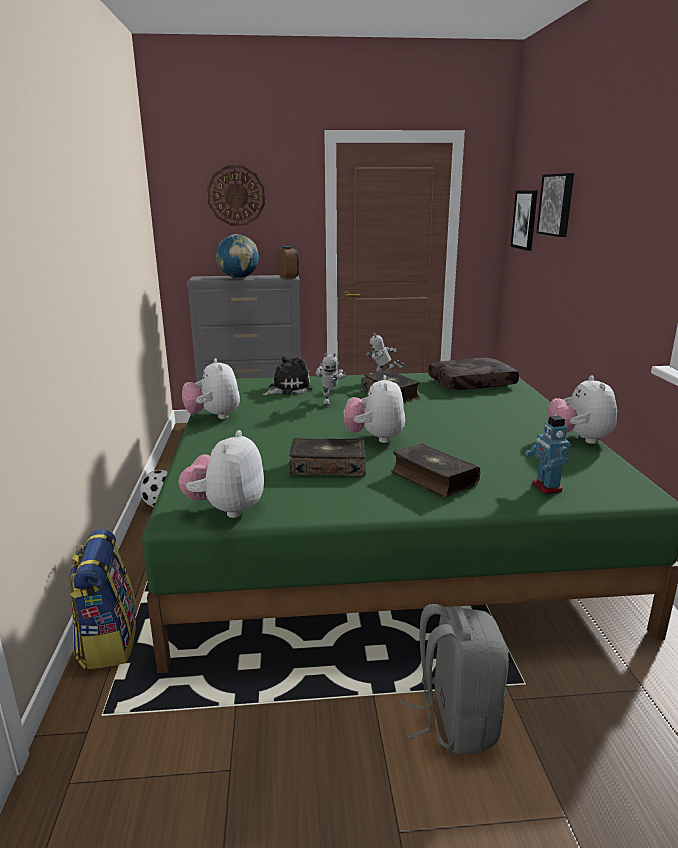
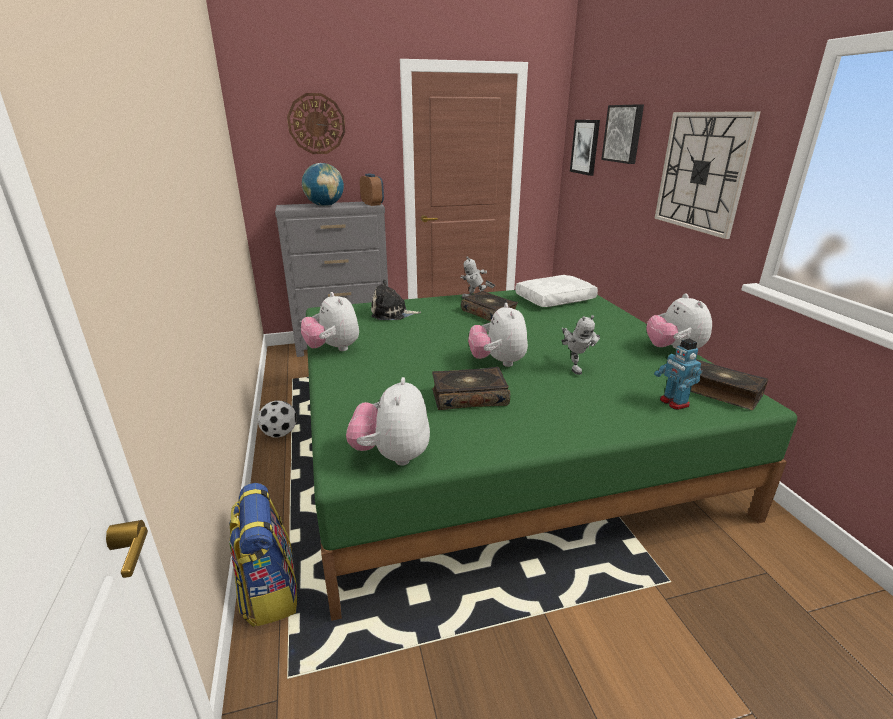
camera: 10 degrees left, 5 degrees up
(287, 389) = (392, 314): plush toy -> plush toy turned 135 degrees counterclockwise
(329, 402) = (437, 325): toy robot -> toy robot (574, 367)
(432, 479) = (571, 402): book -> book (719, 392)
(455, 720) = (625, 628): grey backpack -> none
(471, 384) = (555, 300): brown pillow -> white pillow
(622, 244) = (702, 172): none -> wall clock

